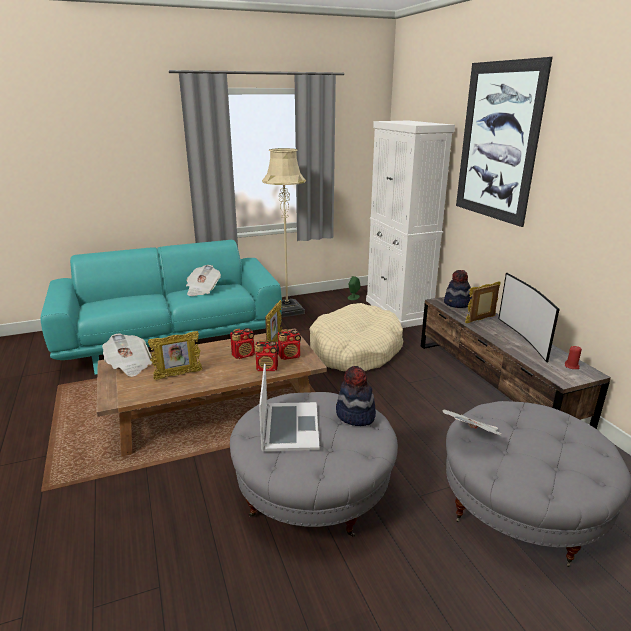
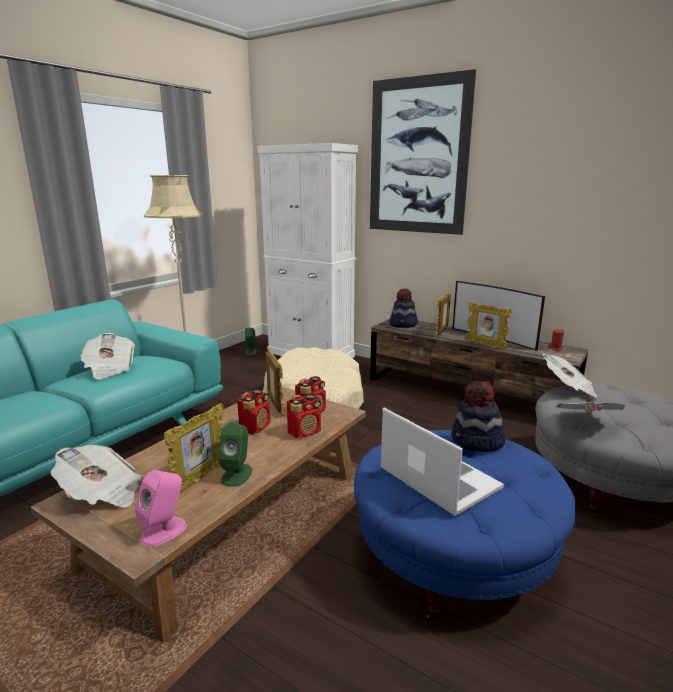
camera: 35 degrees left, 5 degrees down
(131, 395) = (164, 531): none -> pink speaker
(197, 380) = (237, 474): none -> green speaker
(313, 490) = (453, 553): grey ottoman -> blue ottoman
(502, 343) = (485, 345): none -> picture frame
(512, 405) = (568, 388): none -> newspaper

